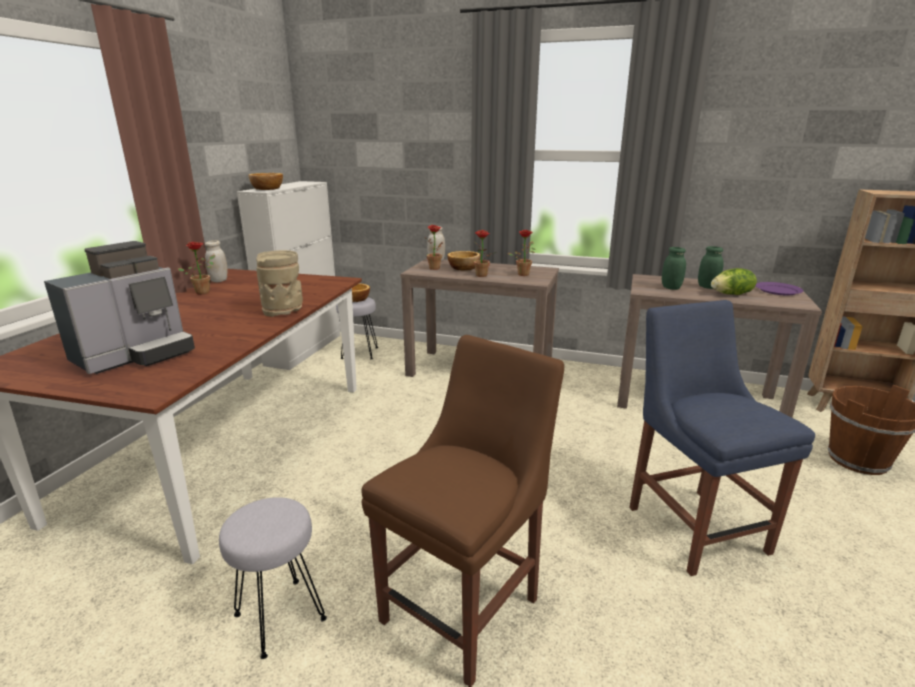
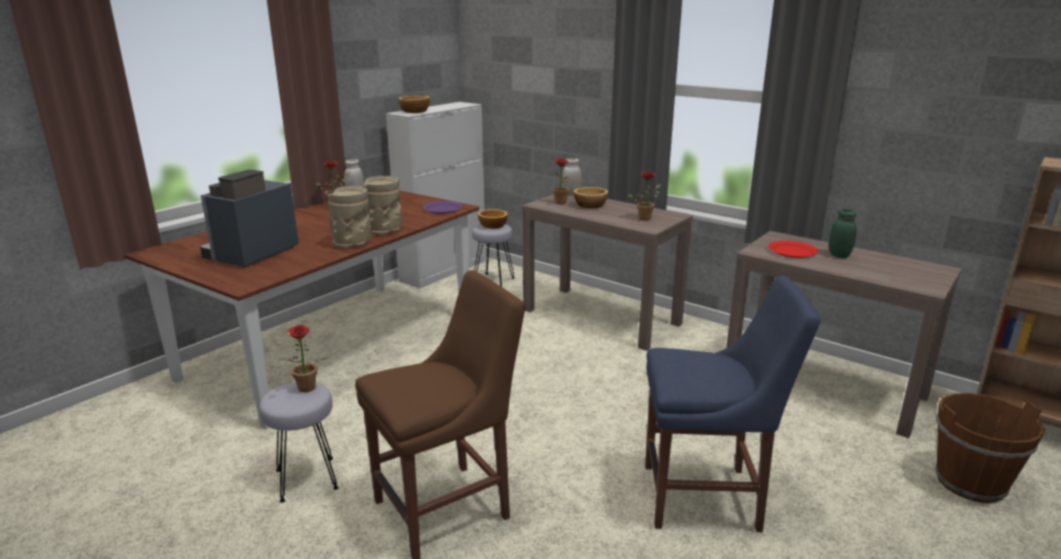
camera: 20 degrees right, 0 degrees up
(136, 355) = (251, 254): coffee machine -> coffee machine turned 150 degrees clockwise
(258, 328) = (353, 244): none -> beige vase
(482, 276) = (599, 216): potted plant -> potted plant (305, 390)
(671, 288) = (792, 251): green jar -> red plate
(692, 524) = (707, 498): blue chair -> blue chair turned 90 degrees clockwise
(732, 294) = (857, 267): lettuce -> none
(778, 290) = (924, 269): purple plate -> purple plate (443, 209)

